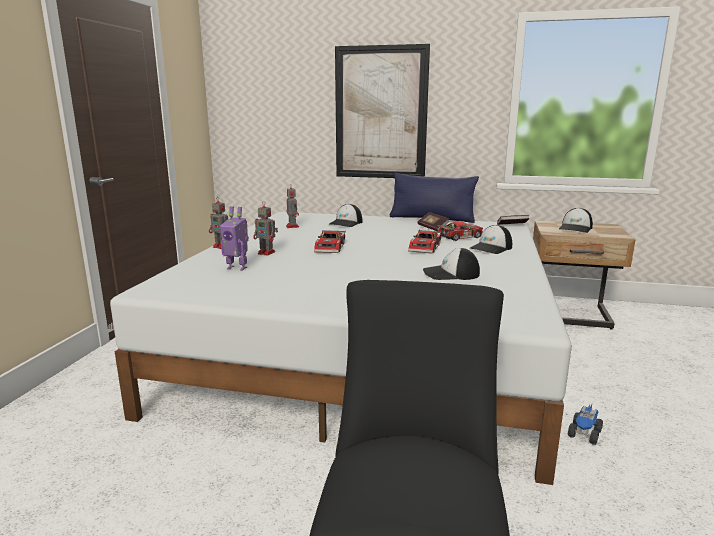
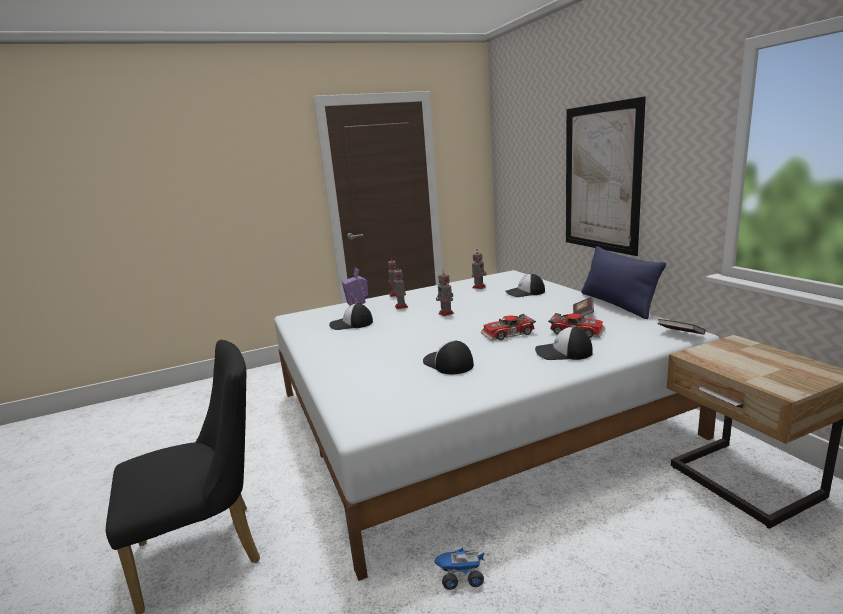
camera: 55 degrees right, 0 degrees up
(331, 248) = (446, 313): toy car -> toy robot
(575, 228) = (751, 360): cap -> cap (351, 324)

